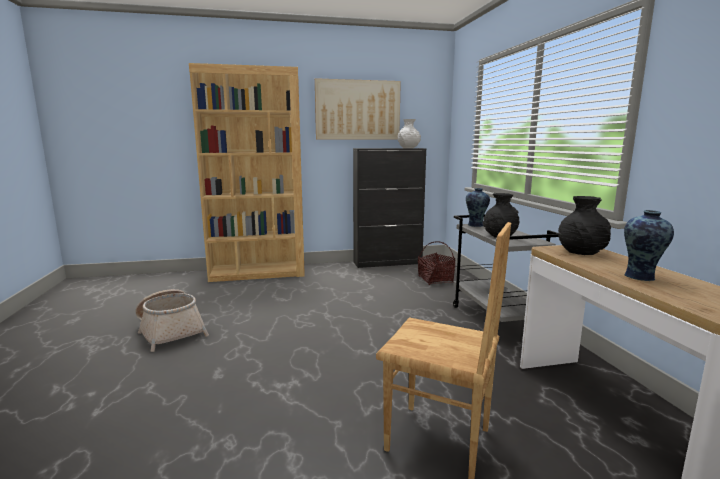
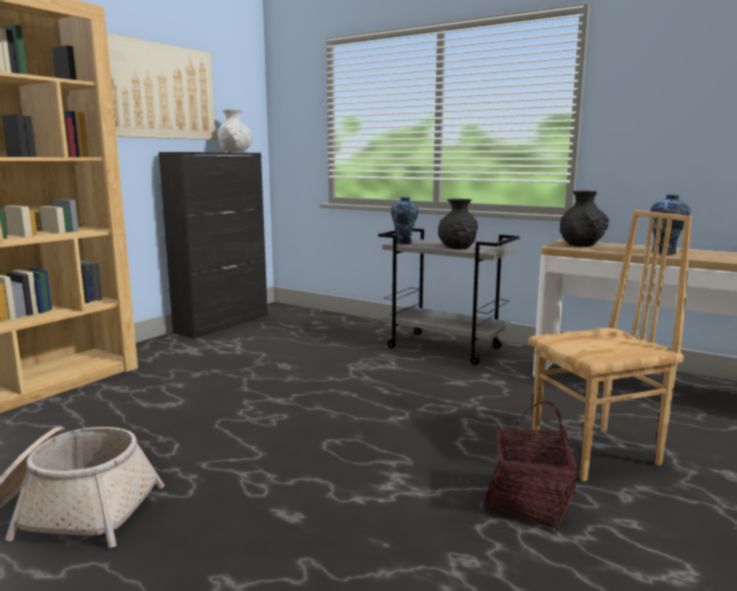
camera: 45 degrees left, 0 degrees up
(435, 280) = (317, 328): basket -> basket (529, 503)

